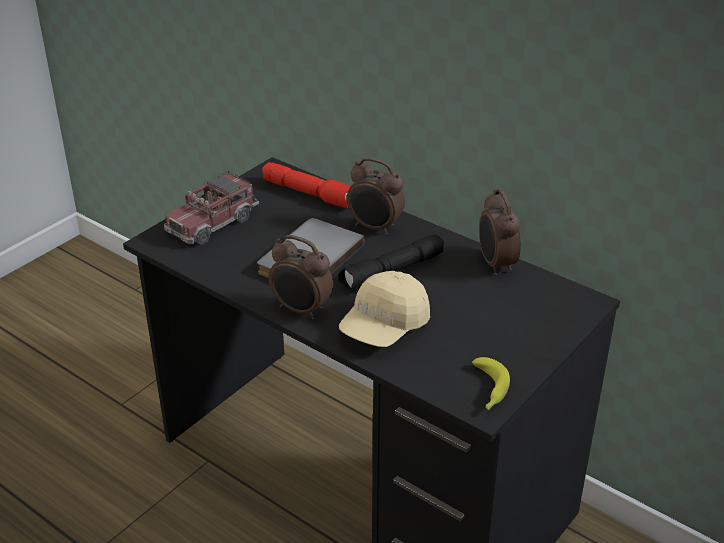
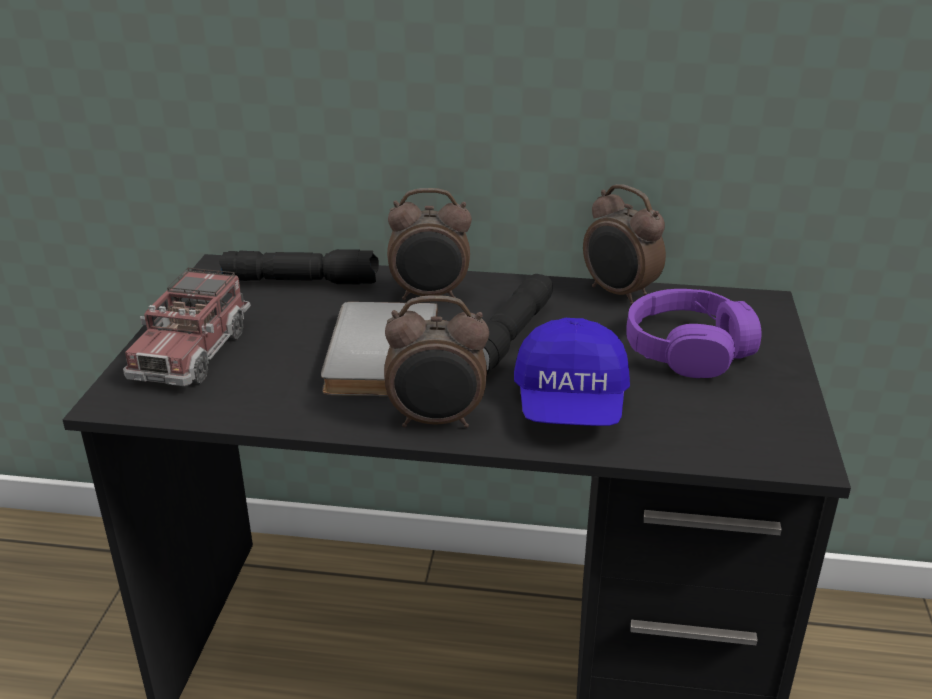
camera: 30 degrees left, 5 degrees down
(310, 194) = (302, 281): red flashlight -> black flashlight
(384, 327) = (571, 405): beige cap -> blue cap
(488, 390) = (781, 434): banana -> none
(496, 317) = (688, 349): none -> purple headphones

